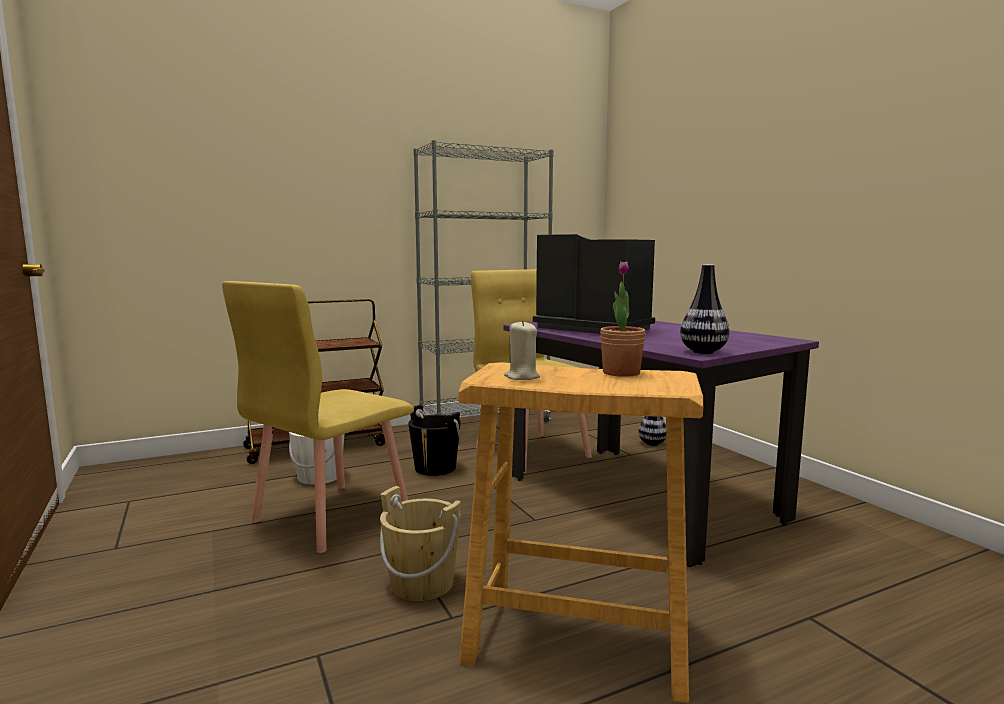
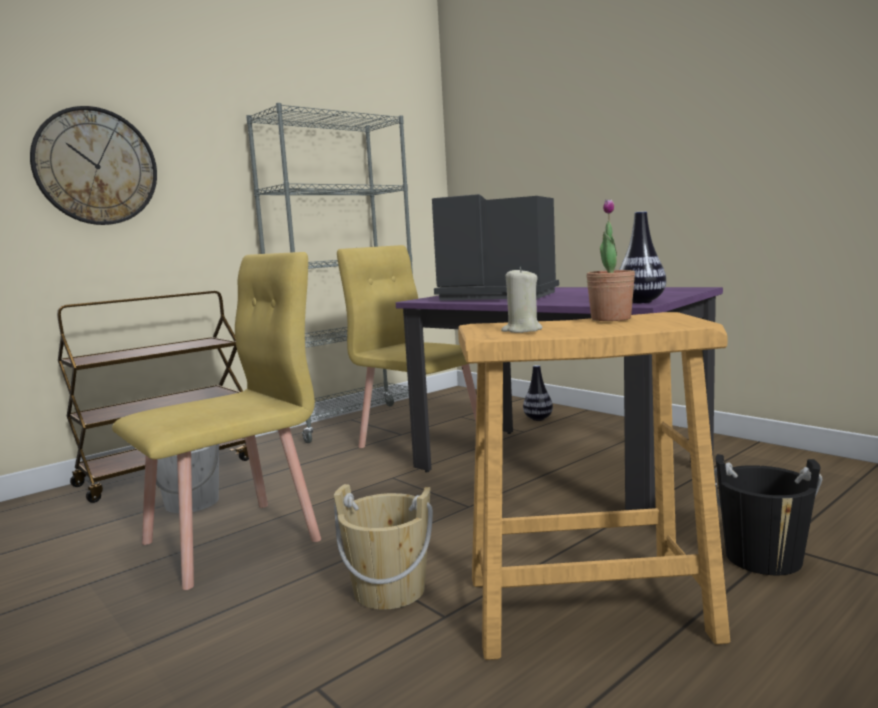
camera: 15 degrees left, 0 degrees up
(284, 192) = (96, 167): none -> wall clock
(330, 515) = (233, 541): yellow chair -> yellow chair turned 150 degrees counterclockwise
(435, 468) = (326, 474): black bucket -> black bucket (763, 558)

